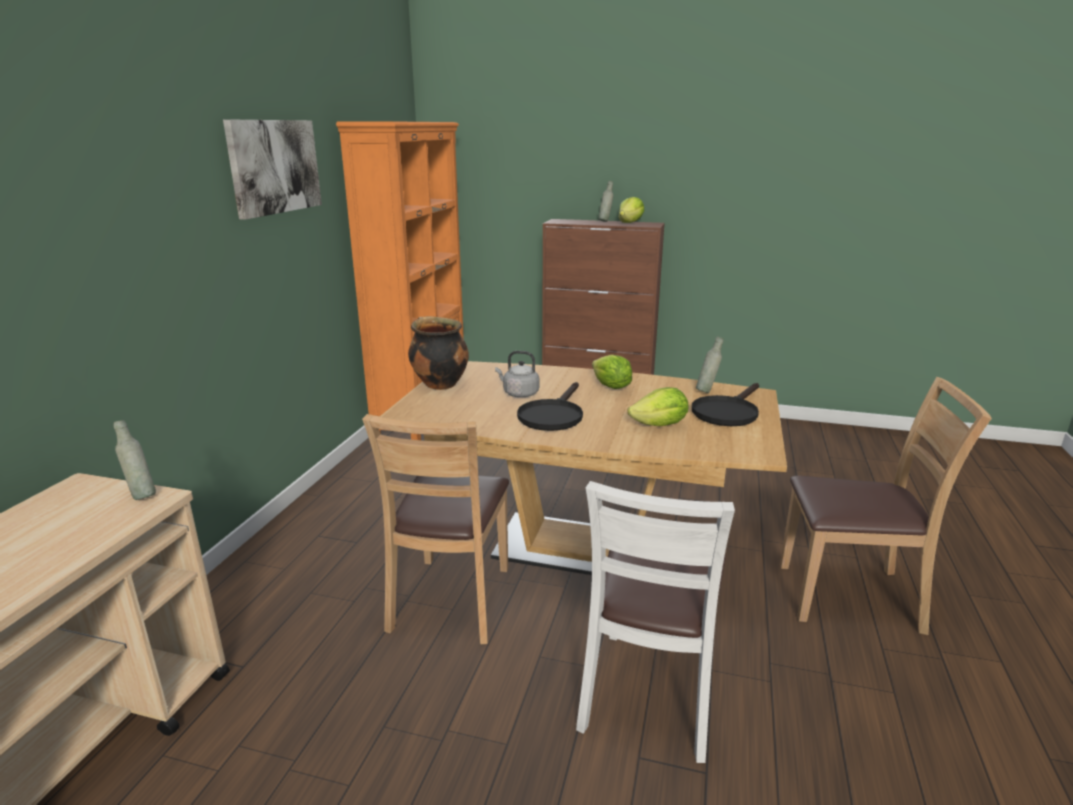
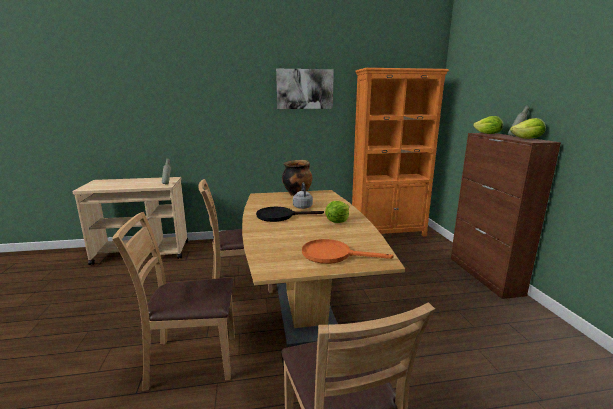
camera: 65 degrees right, 5 degrees down
(649, 693) = (191, 360): white chair -> brown chair
(660, 425) = (289, 239): lettuce -> lettuce (488, 134)
(707, 391) = (366, 245): grey bottle -> none
(727, 412) = (333, 255): black frying pan -> orange frying pan

